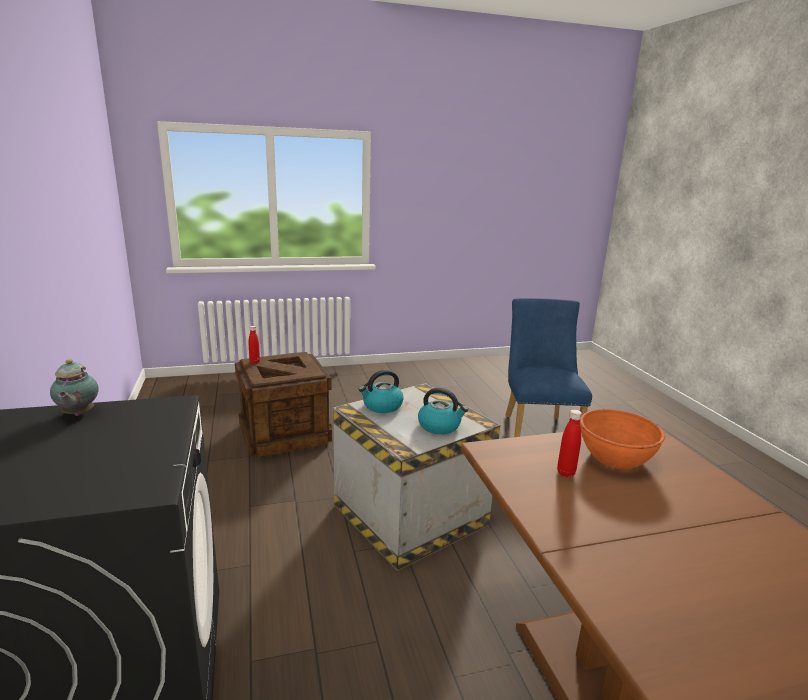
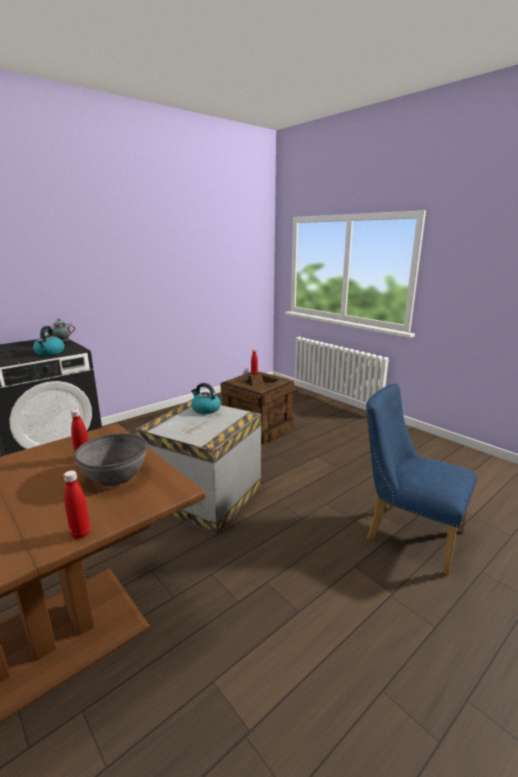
camera: 65 degrees right, 0 degrees up
(440, 426) = (191, 430): kettle -> kettle (50, 352)
(538, 429) = (407, 533): blue chair -> blue chair turned 120 degrees counterclockwise
(615, 458) = (115, 475): orange bowl -> grey bowl
(727, 485) = (81, 533): none -> red bottle

